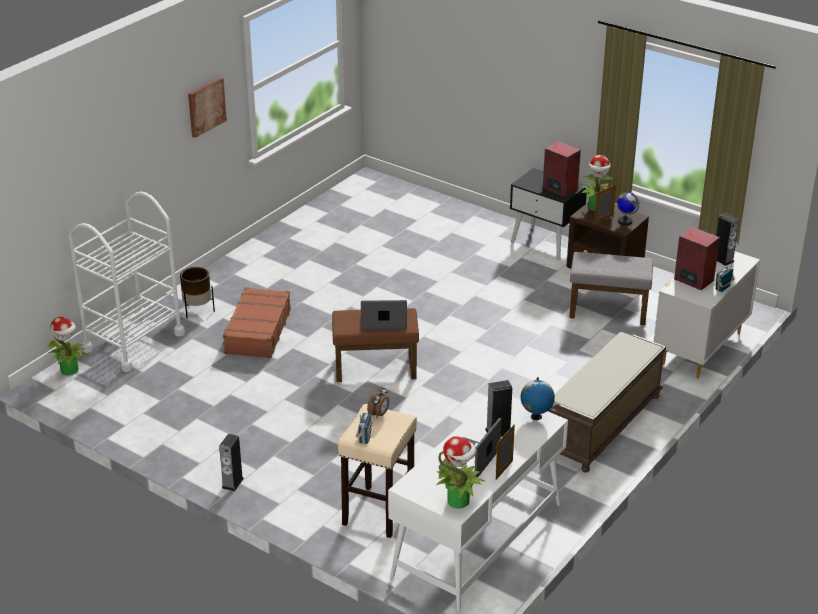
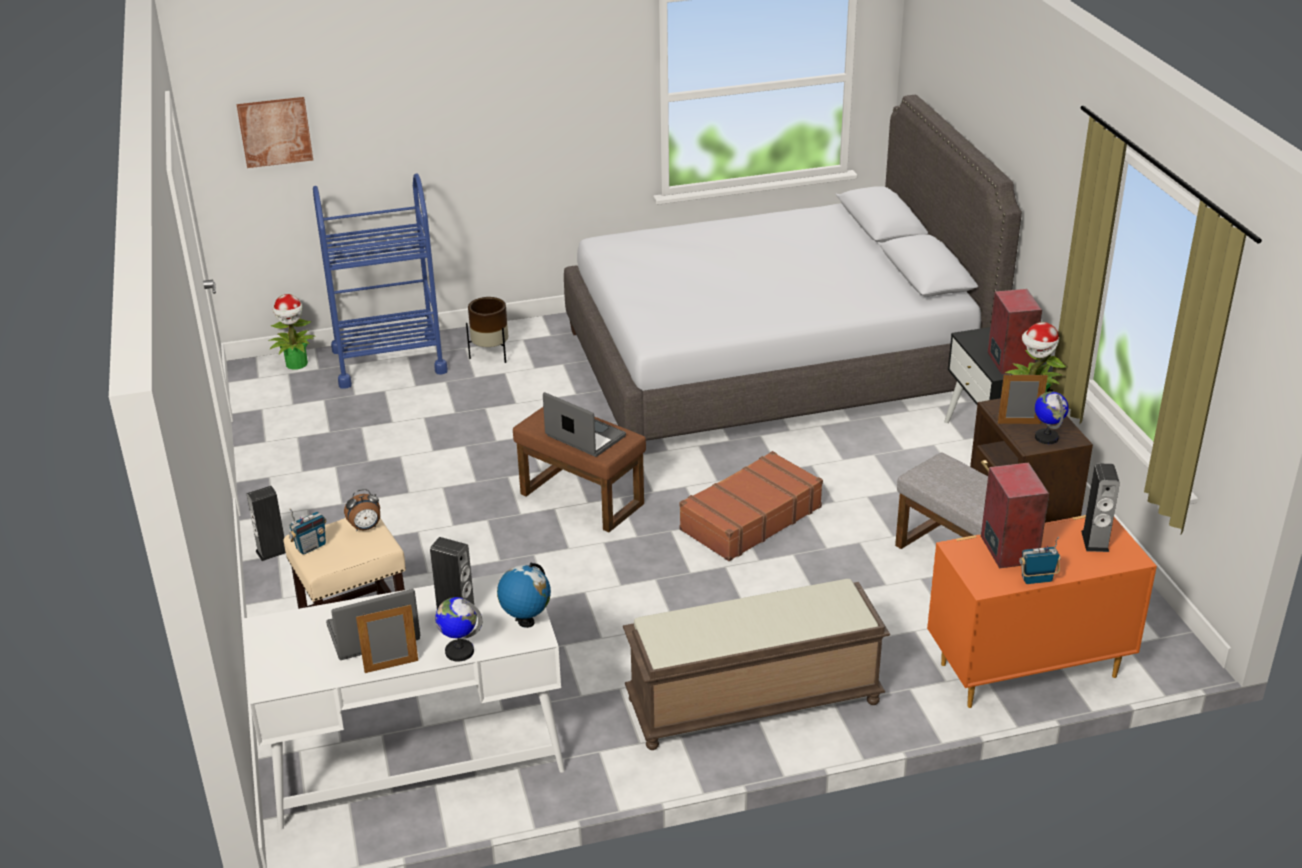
camera: 40 degrees right, 0 degrees up
(133, 342) = (389, 361): white cart -> blue cart
(206, 106) = (577, 100): picture -> picture (275, 131)
(257, 332) = (517, 402): brown suitcase -> brown suitcase (749, 518)
(379, 248) = (773, 365): none -> grey bed
(459, 501) = (290, 674): potted plant -> none
(525, 446) = (459, 651): none -> globe
(699, 349) = (1025, 669): white dresser -> orange dresser

